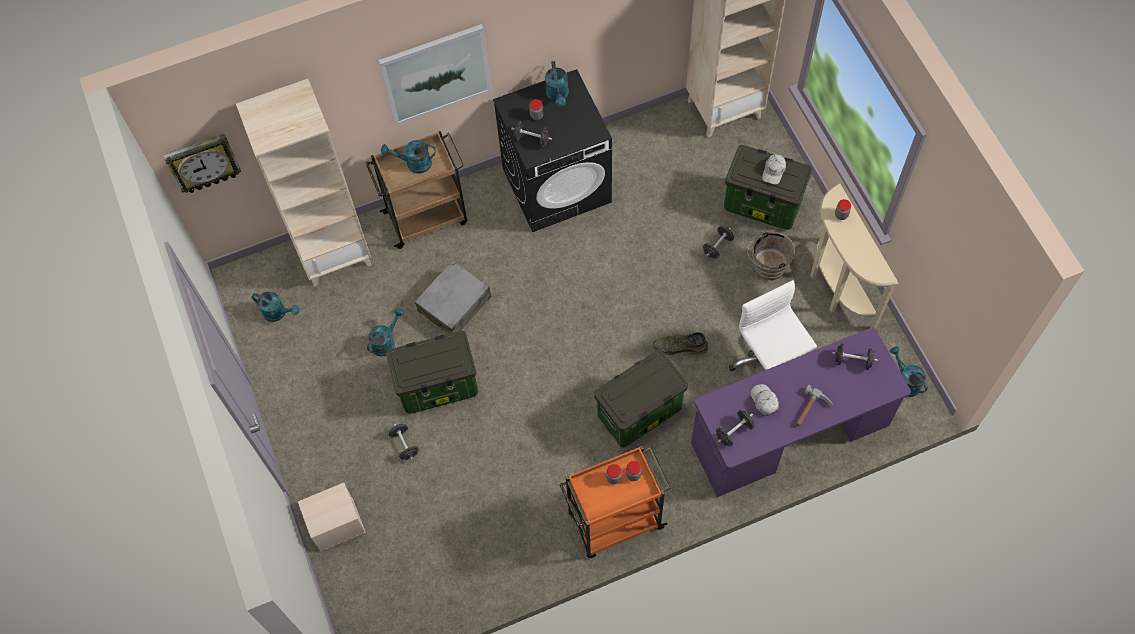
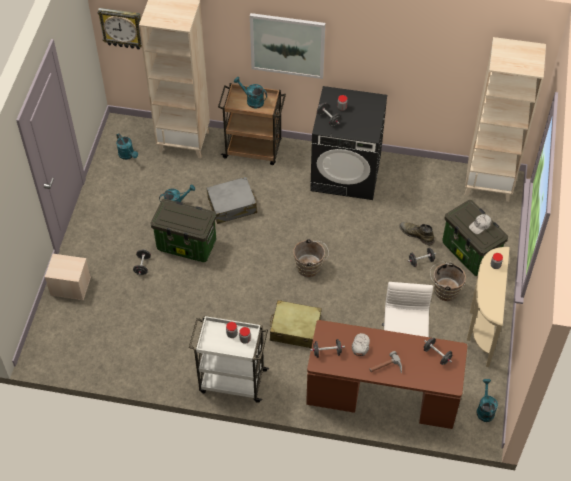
camera: 30 degrees right, 10 degrees down
(558, 96) = (363, 103): turquoise watering can -> none
(602, 328) = (310, 267): none -> brown bucket
(614, 522) = (231, 381): orange cart -> white cart
(639, 414) = (295, 329): storage box -> beige suitcase
(680, 347) = (351, 305): green boot -> green boot (416, 234)
(789, 435) = (382, 396): purple desk -> brown desk

